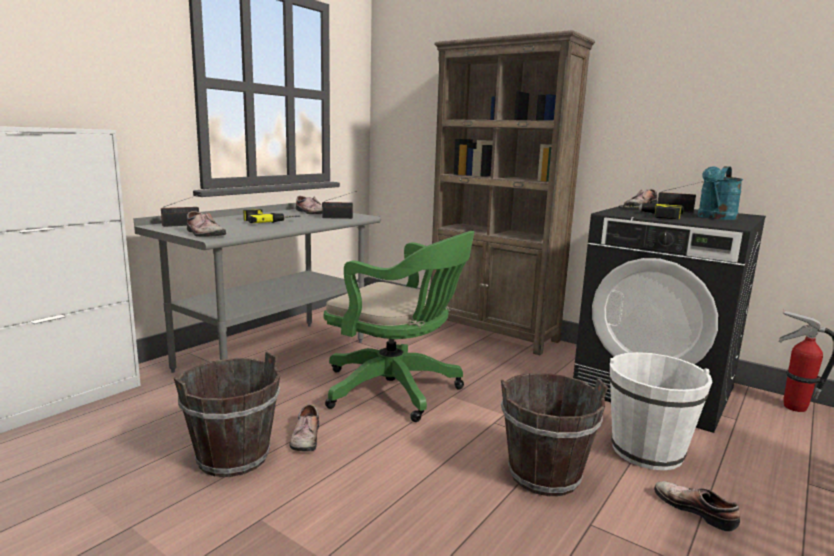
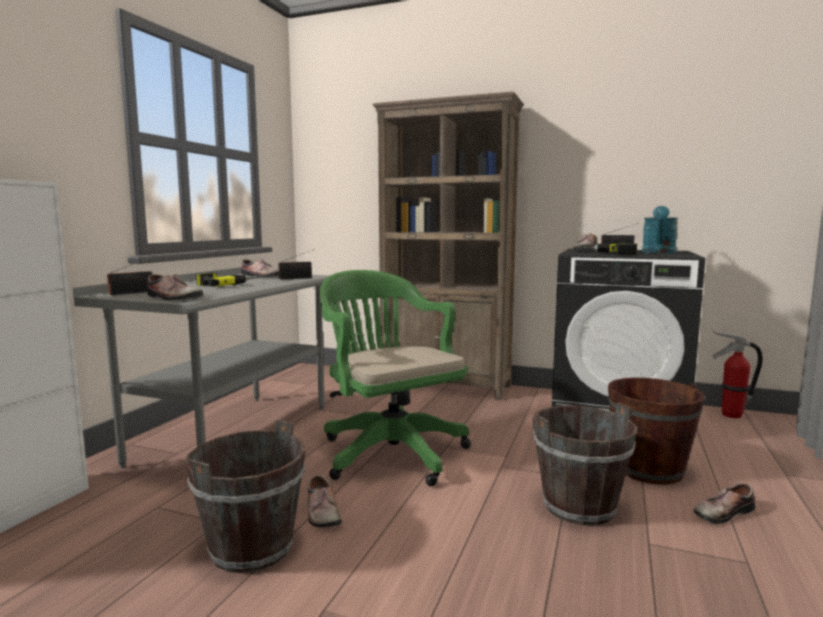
camera: 15 degrees left, 5 degrees down
(397, 391) = (389, 450): green office chair -> green office chair turned 135 degrees counterclockwise
(647, 451) = (648, 469): white bucket -> brown bucket
(695, 509) = (721, 512): shoe -> shoe turned 60 degrees counterclockwise

